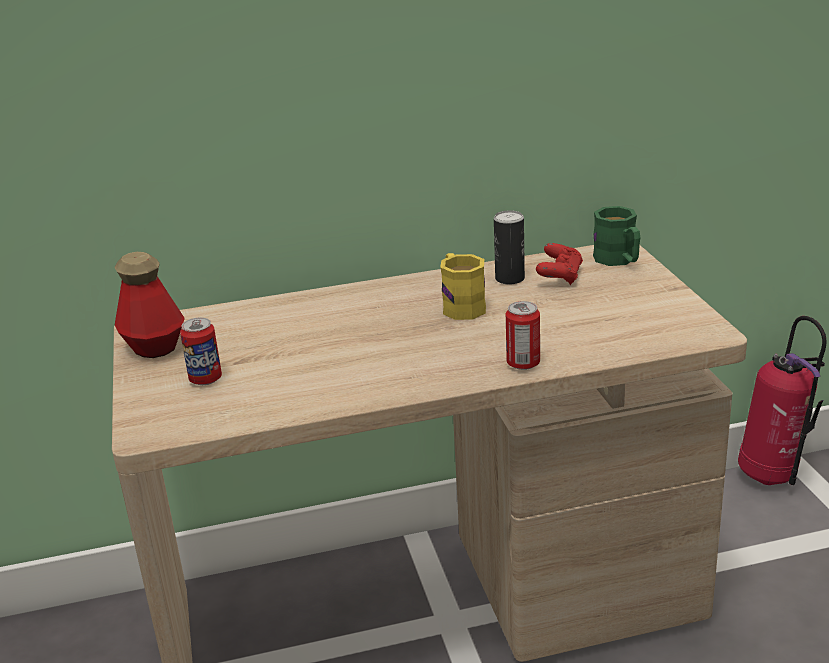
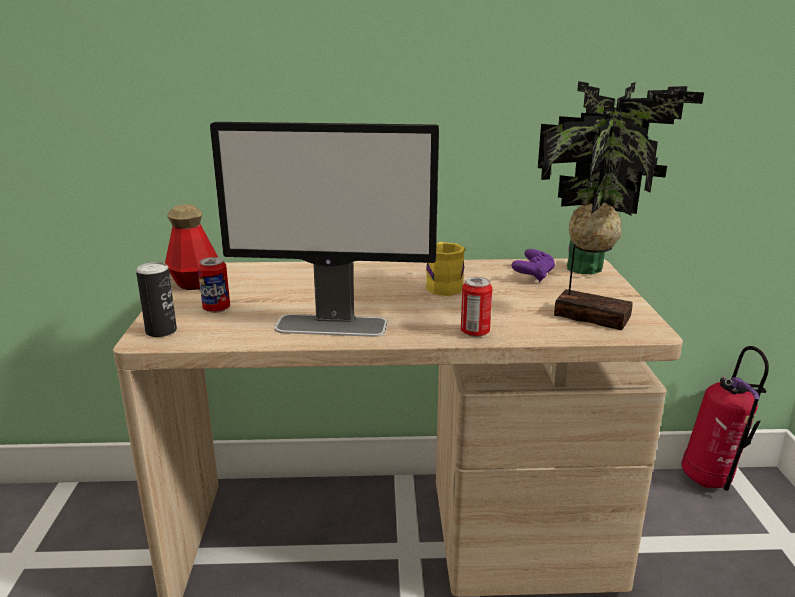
camera: 10 degrees right, 5 degrees down
(357, 380) = (332, 325): none -> monitor
(509, 278) = (491, 272): can -> can (161, 331)
(560, 276) = (533, 275): red game controller -> purple game controller
(642, 321) = (591, 315): none -> potted plant

